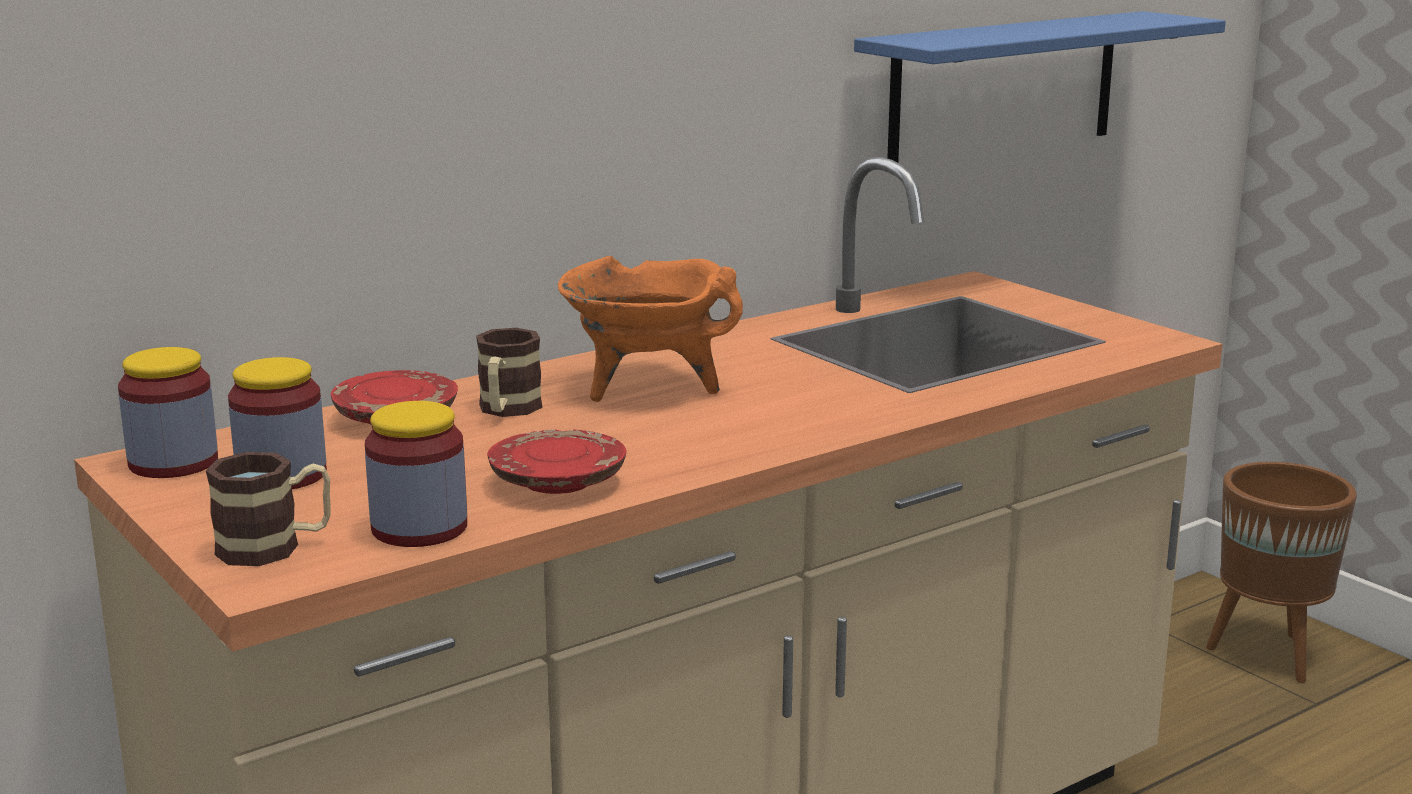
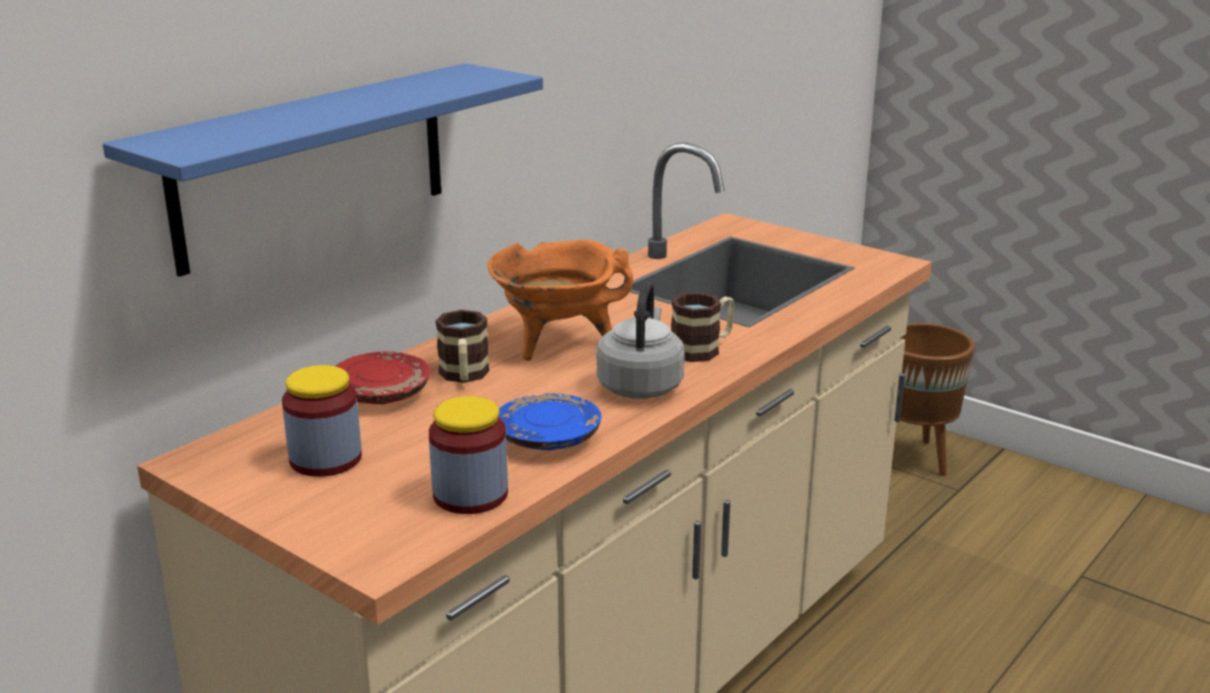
camera: 15 degrees left, 5 degrees up
(173, 462) = (226, 458): jar -> none
(275, 547) = (368, 528): mug -> mug (703, 349)
(557, 482) = (547, 439): red plate -> blue plate
(718, 440) = (641, 385): none -> grey kettle
(1004, 87) = (738, 74): blue shelf -> blue shelf (313, 165)

